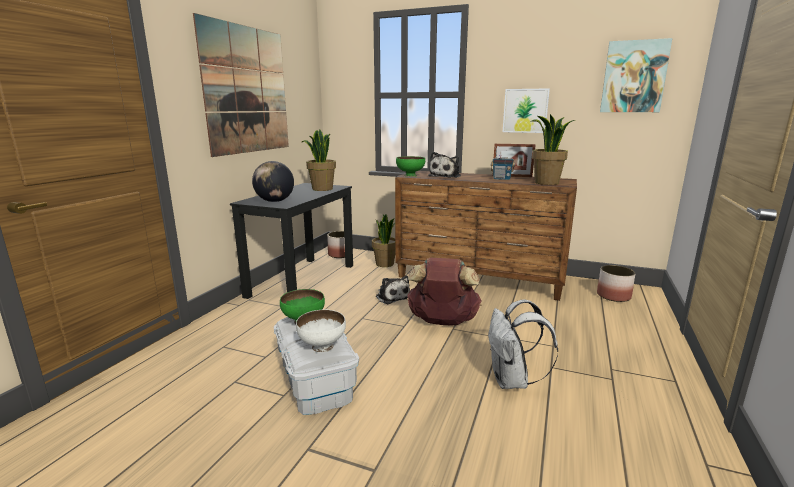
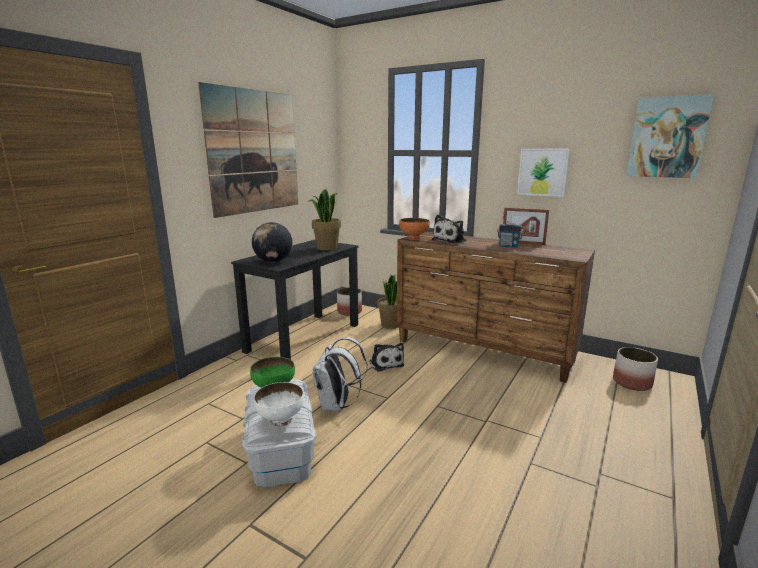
camera: 10 degrees right, 0 degrees up
(410, 175) = (413, 238): green bowl -> orange bowl
(442, 322) = (428, 397): brown backpack -> none
(512, 381) = (481, 475): white backpack -> white backpack (337, 406)
(546, 183) = (556, 254): potted plant -> none

